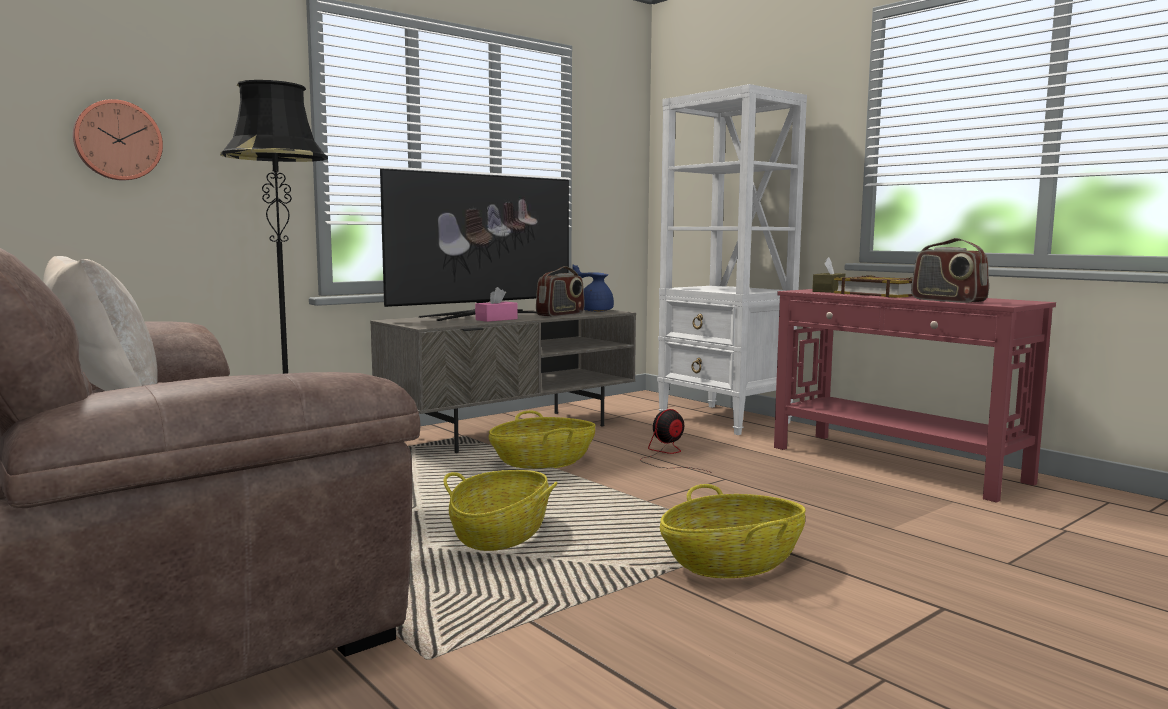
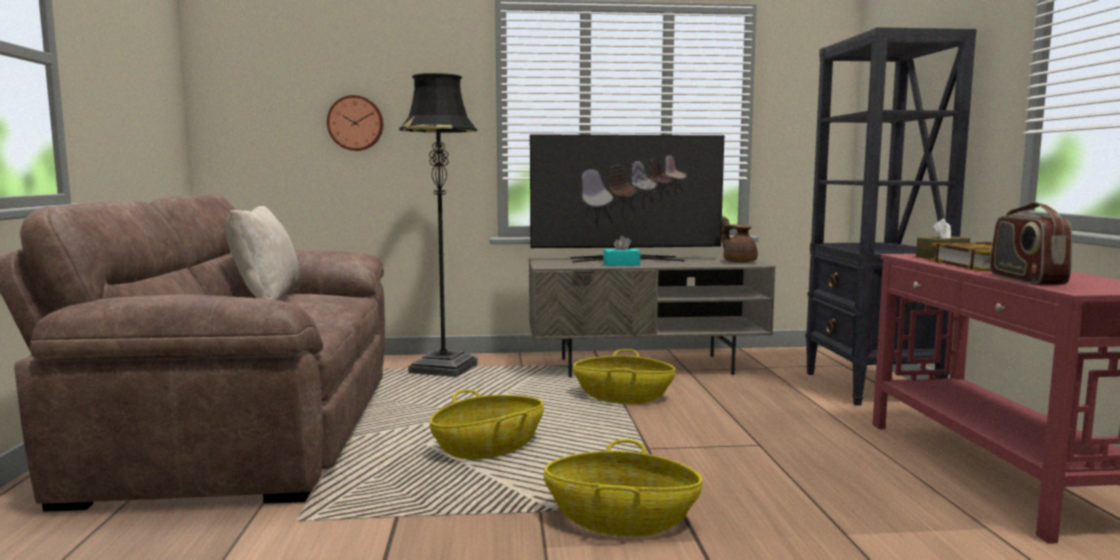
camera: 35 degrees right, 0 degrees up
(496, 319) = (621, 264): pink tissue box -> turquoise tissue box
(561, 314) = (693, 263): radio -> none
(594, 311) = (738, 262): blue teapot -> brown teapot
(667, 455) = (745, 411): fan -> none
(724, 420) = (871, 387): white bookcase -> black bookcase

